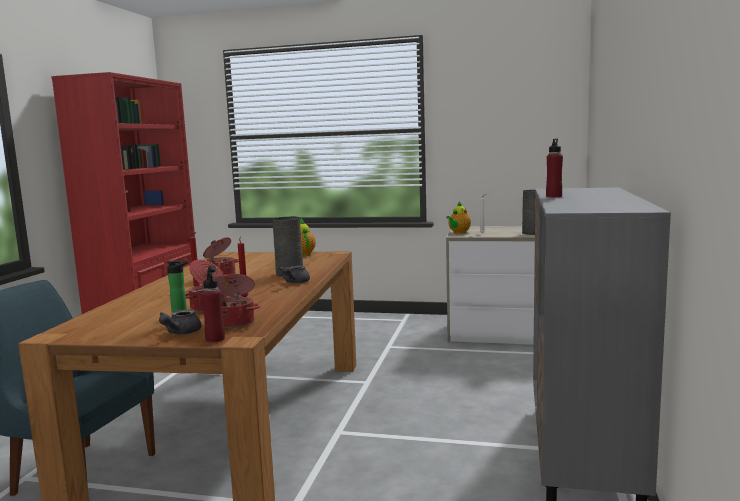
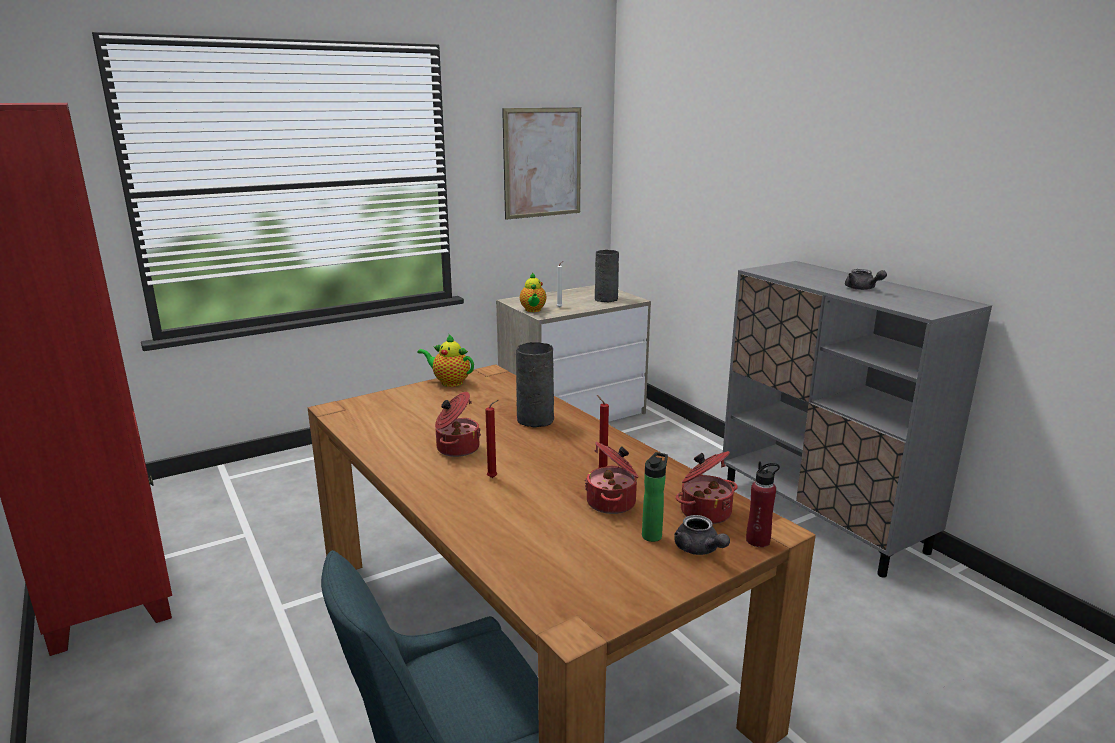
camera: 45 degrees left, 10 degrees up
(294, 282) = (584, 432): grey teapot -> grey teapot (862, 289)
(511, 119) = (542, 163): none -> picture
(554, 196) = (820, 286): red bottle -> none

